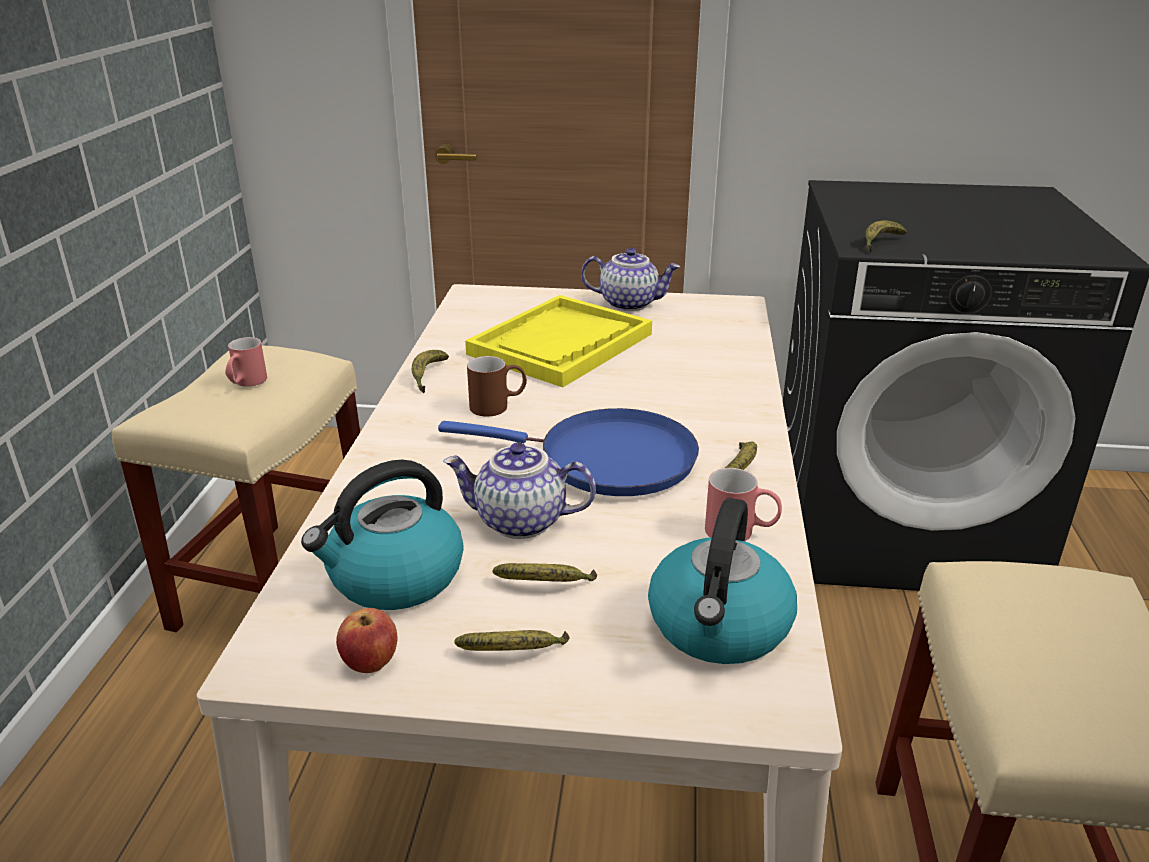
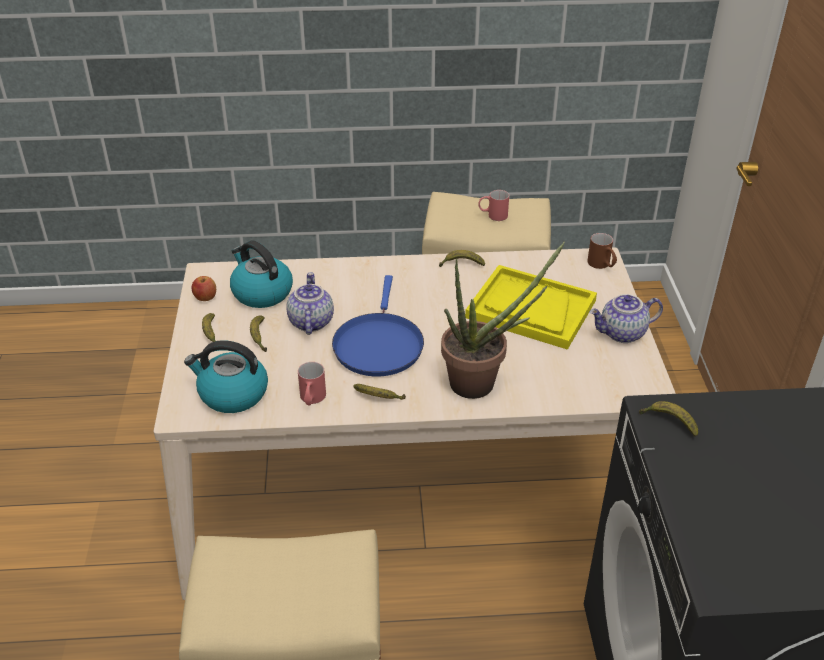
camera: 80 degrees right, 10 degrees up
(498, 406) = (431, 296): brown mug -> brown mug (602, 265)
(629, 303) = (622, 334): teapot -> teapot turned 75 degrees clockwise
(711, 391) = (482, 383): none -> potted plant

